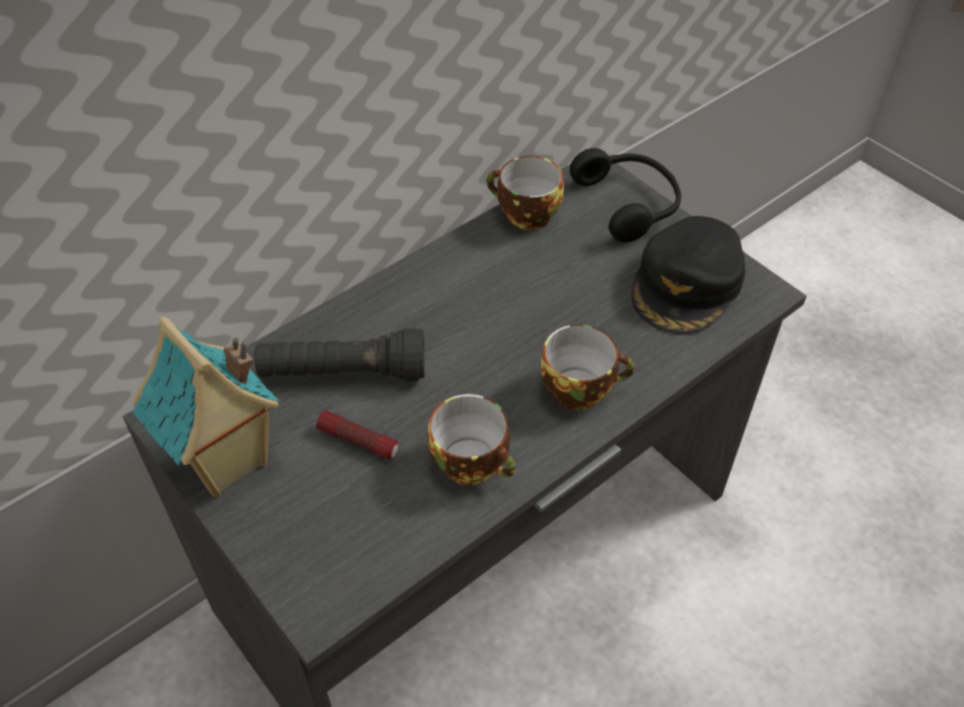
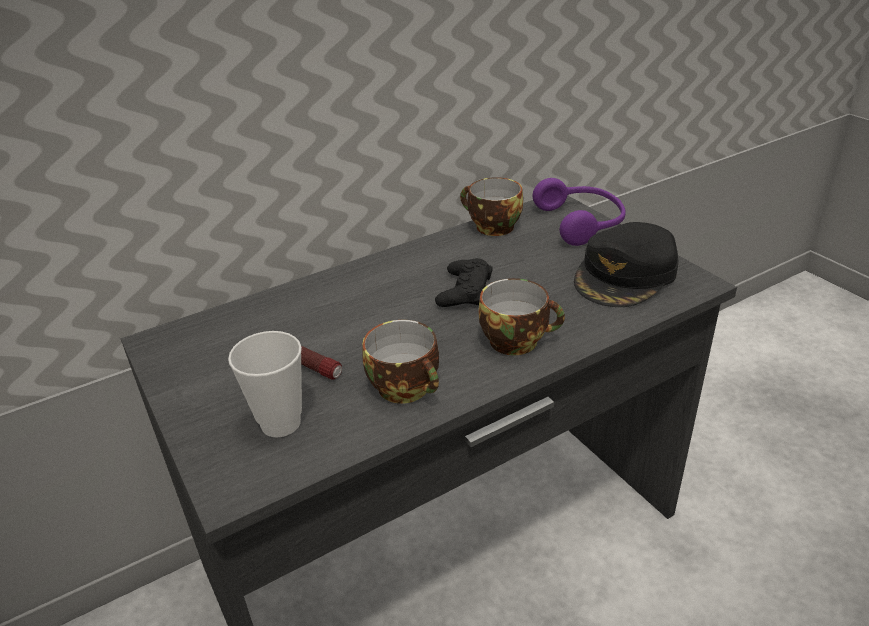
camera: 10 degrees right, 15 degrees down
(226, 464) = (191, 375): toy house -> none
(343, 373) = (311, 320): black flashlight -> none
(347, 521) = (281, 423): none -> cup
(510, 318) = (464, 290): none -> black game controller
(629, 203) = (582, 223): black headphones -> purple headphones

